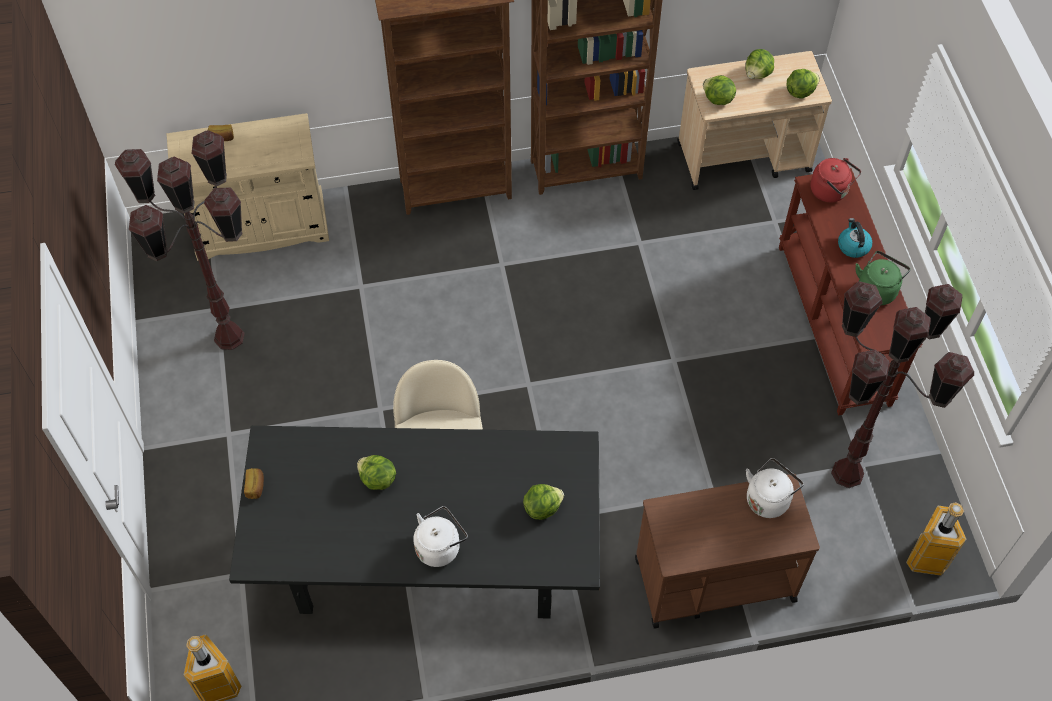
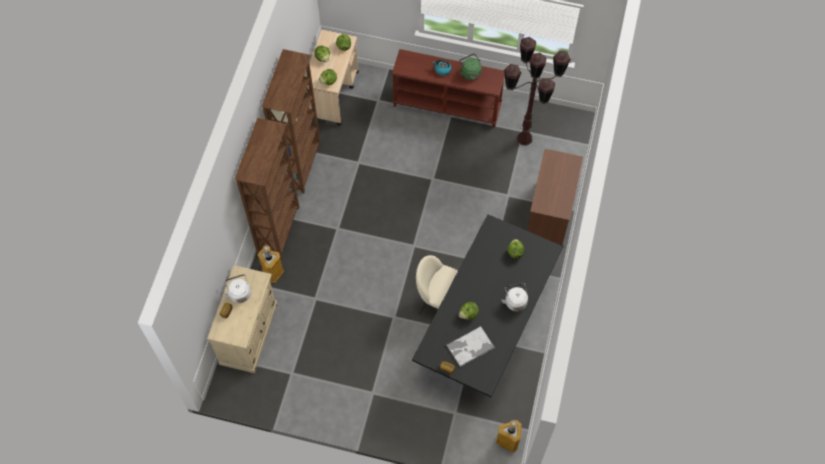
camera: 65 degrees left, 5 degrees up
(229, 336) = (312, 373): brown floor lamp -> none
(313, 507) = (470, 346): none -> tray
(768, 498) = (552, 164): white kettle -> white kettle (239, 293)
(831, 191) = (408, 63): red kettle -> none
(926, 557) = (577, 130): trash can -> trash can (272, 273)

